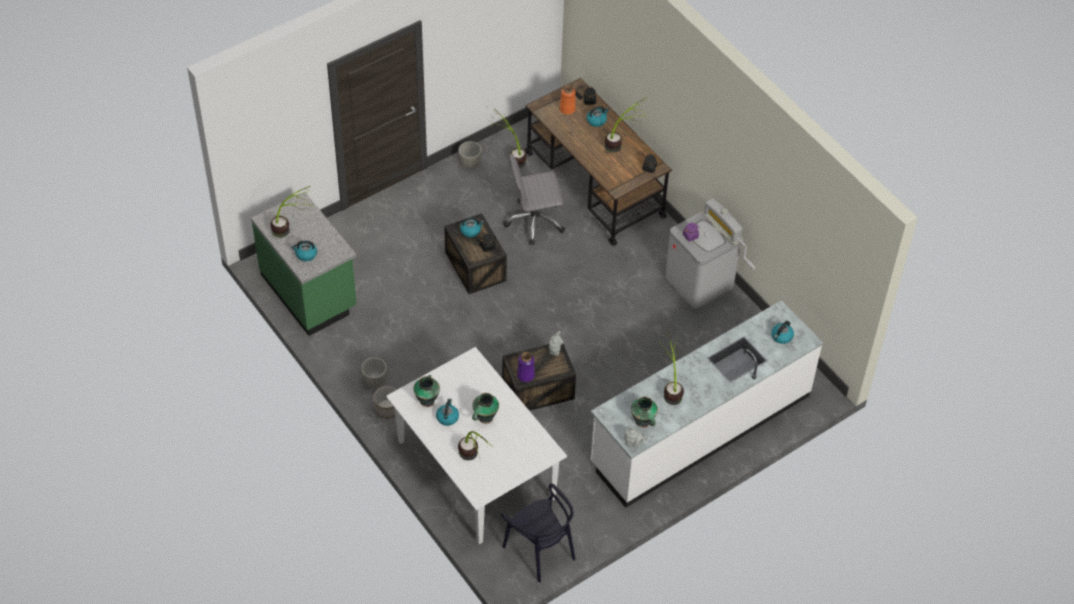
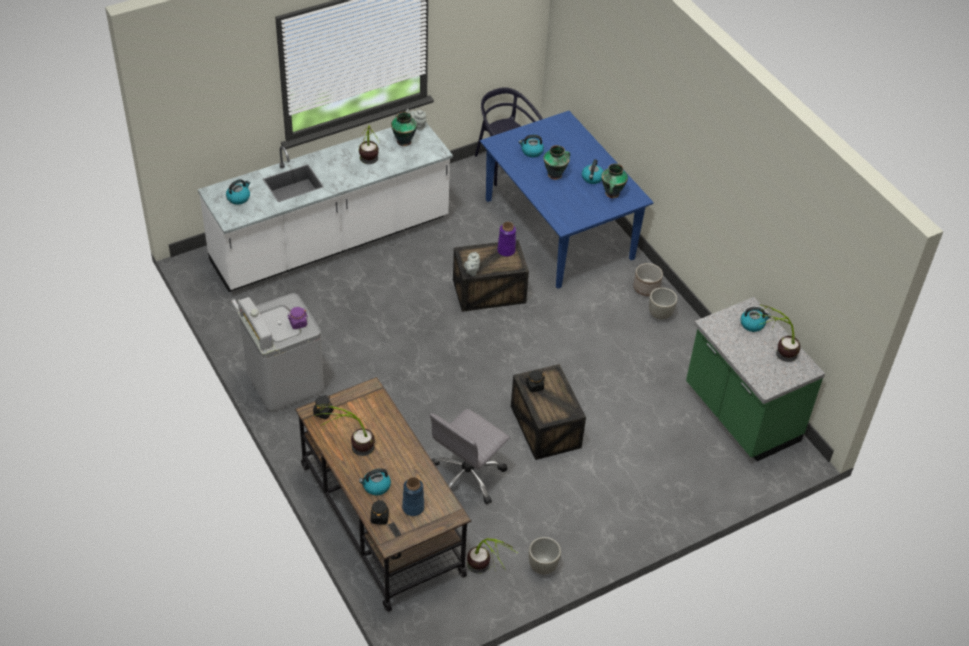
camera: 175 degrees left, 5 degrees down
(471, 230) = (553, 407): kettle -> kettle (531, 151)
(473, 461) = (569, 143): potted plant -> none
(477, 470) = (558, 228): white dining table -> blue dining table
(534, 221) = (467, 476): grey office chair -> grey office chair turned 135 degrees clockwise
(567, 109) = (413, 507): orange vase -> blue vase

